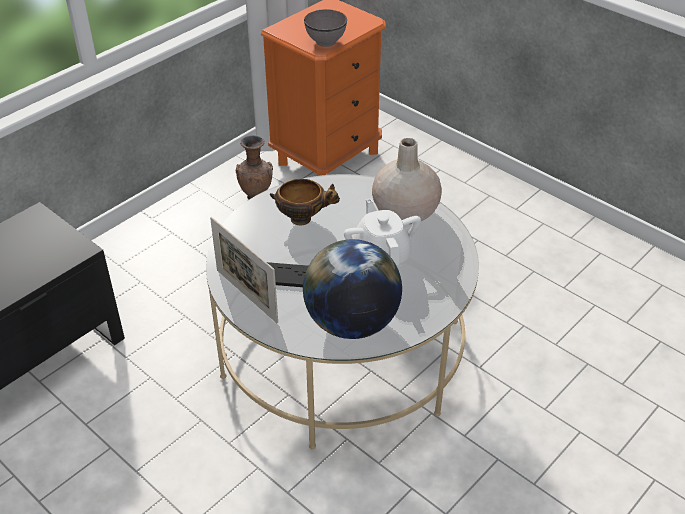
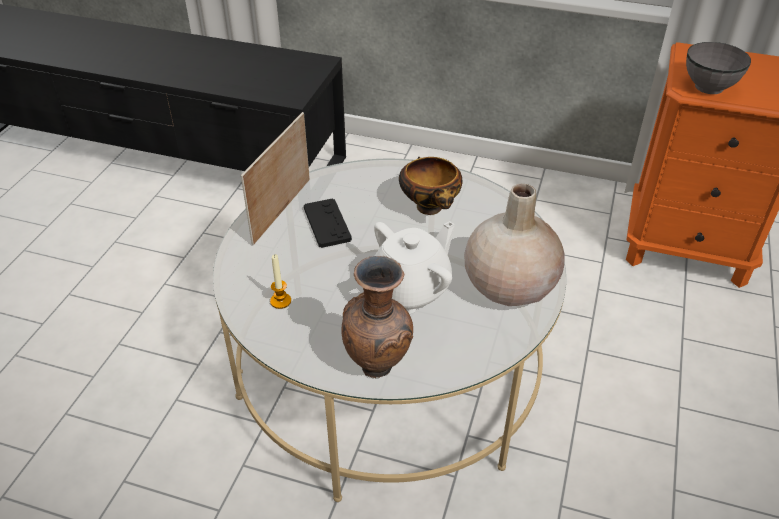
camera: 65 degrees right, 0 degrees up
(256, 196) = (567, 219): brown vase -> brown vase (379, 367)
(351, 323) = (280, 301): globe -> candle

